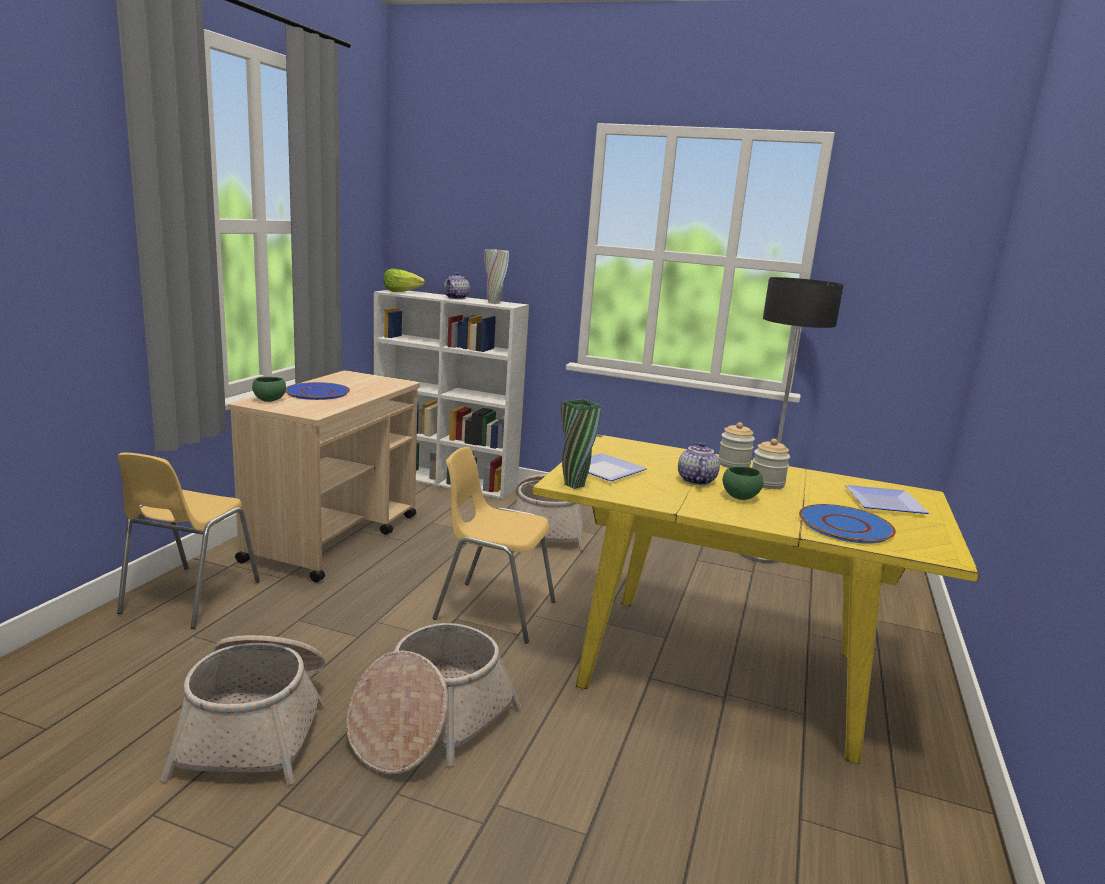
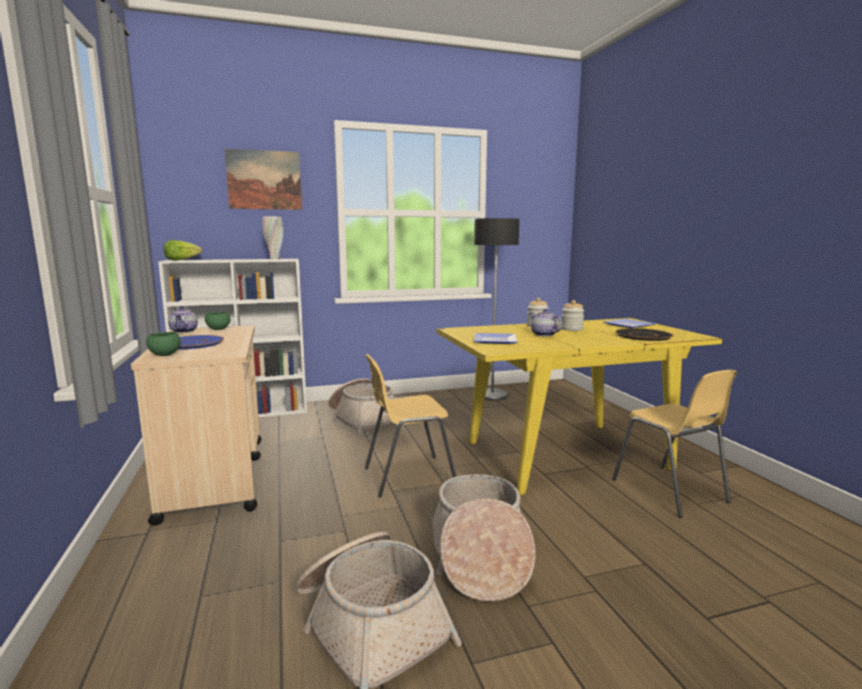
camera: 35 degrees left, 5 degrees down
(189, 597) = (145, 570): yellow chair -> yellow chair (670, 491)
(456, 298) = (238, 259): teapot -> teapot (184, 331)
(504, 202) = (264, 180): none -> picture
(574, 485) = (502, 349): green vase -> none
(740, 497) = (579, 336): green bowl -> green bowl (218, 329)
(844, 525) = (643, 335): blue plate -> black plate

